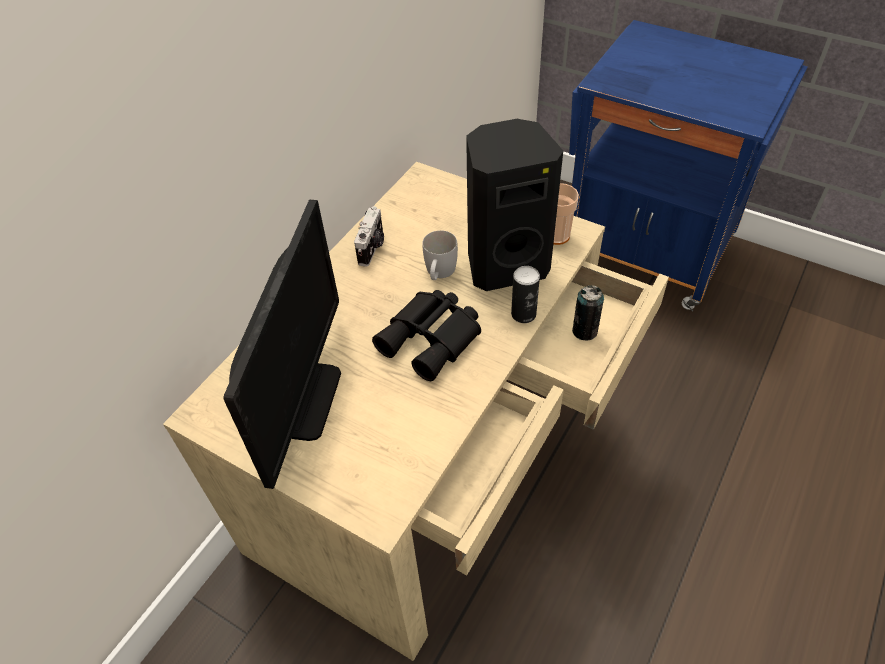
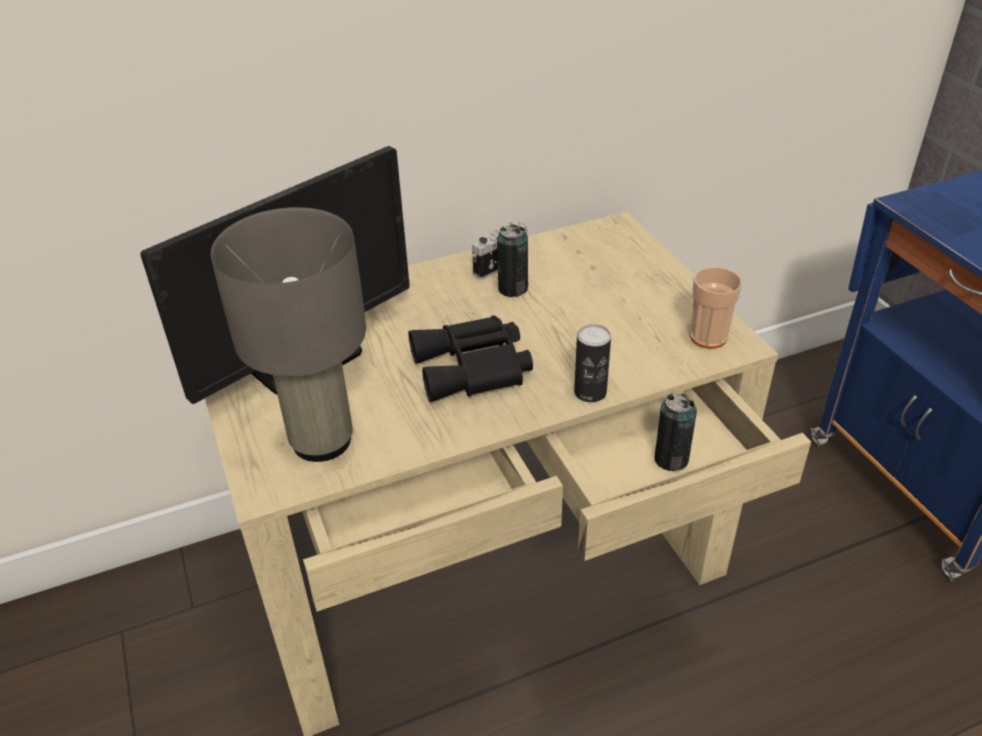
camera: 35 degrees right, 10 degrees down
(382, 454) = (322, 439): none -> grey table lamp
(398, 262) = (513, 289): none -> can
(439, 273) = (543, 316): white mug -> none
(505, 264) = (621, 339): black speaker -> none

